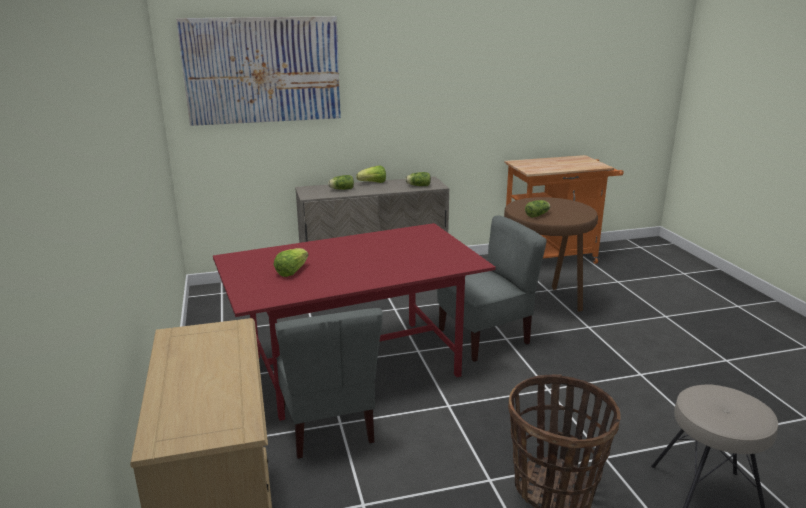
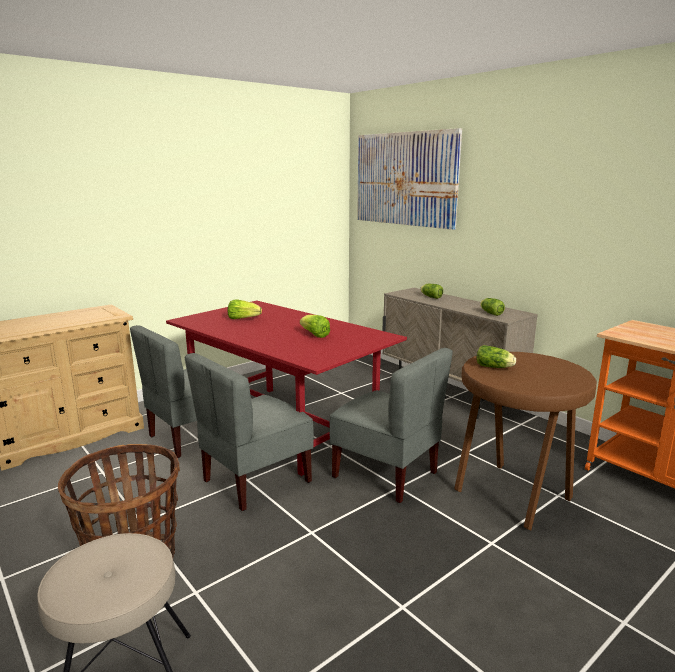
camera: 65 degrees right, 5 degrees down
(373, 183) = (467, 301): lettuce -> lettuce (314, 335)
(454, 401) = (255, 481): none -> grey chair

